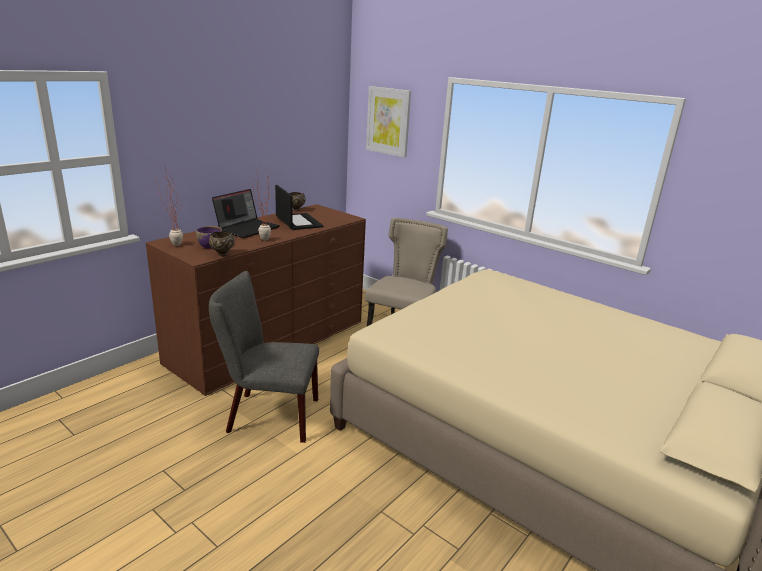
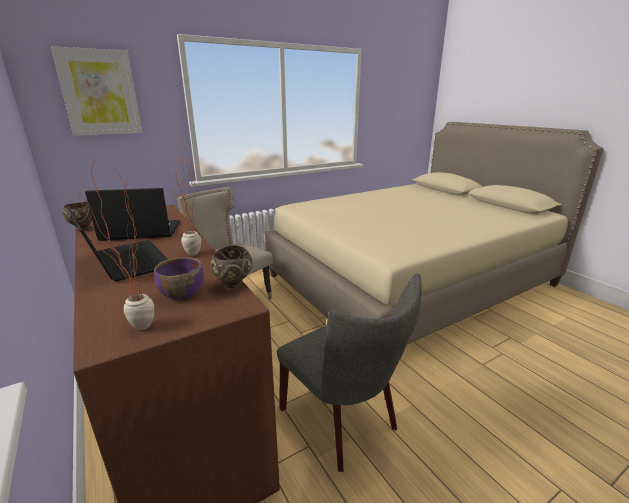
camera: 70 degrees left, 0 degrees up
(267, 415) = (343, 422): grey chair -> grey chair turned 60 degrees counterclockwise

